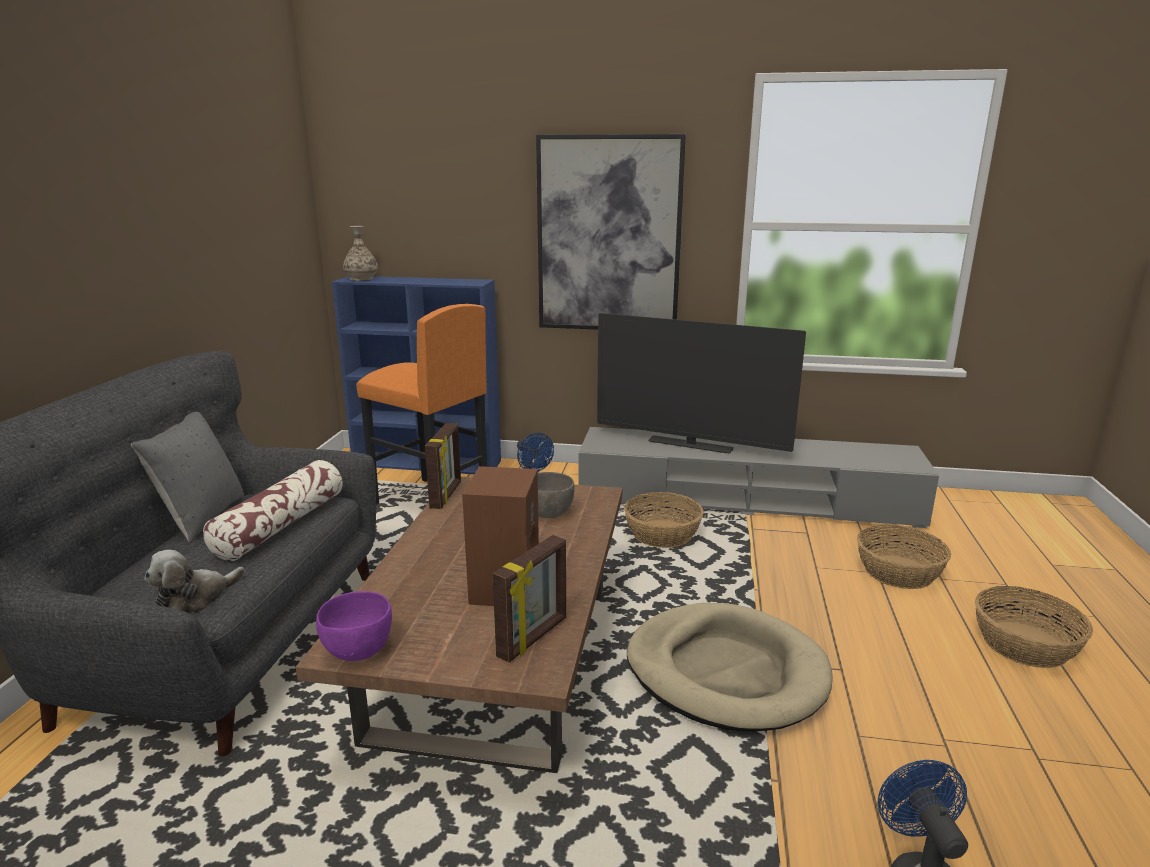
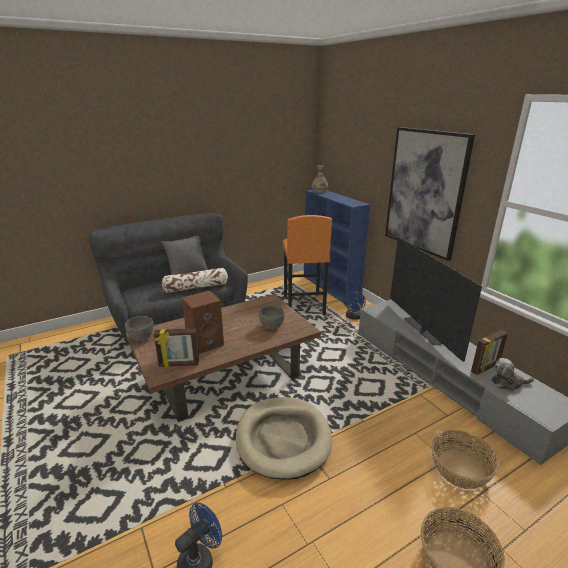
camera: 50 degrees right, 5 degrees up
(195, 599) = (143, 299): plush toy -> plush toy (508, 383)
(357, 651) = (141, 337): purple bowl -> grey bowl
(447, 495) = (257, 301): picture frame -> picture frame (485, 368)
(663, 534) = (369, 369): basket -> none

